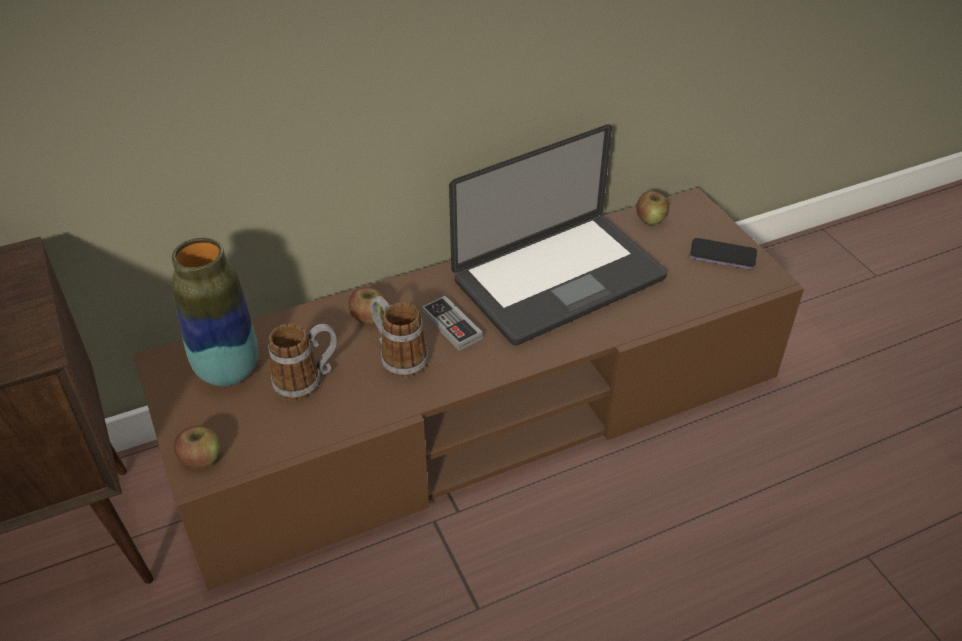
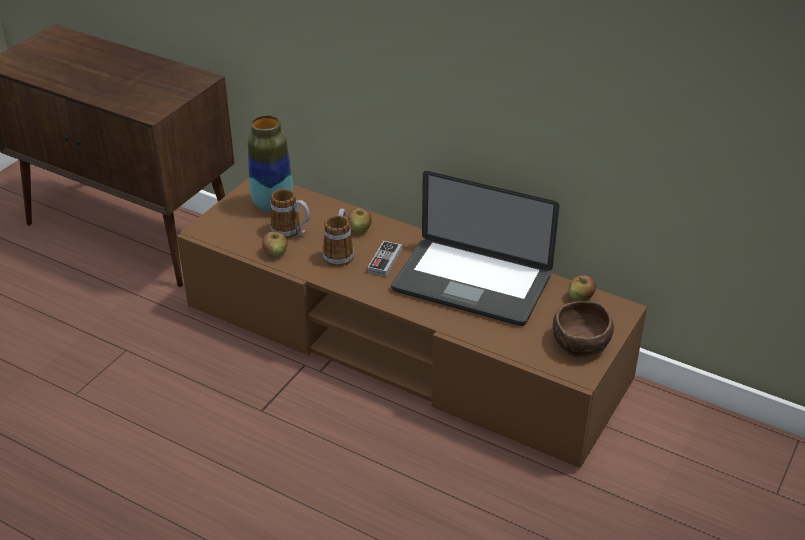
camera: 55 degrees right, 5 degrees down
(201, 458) = (209, 227): apple -> apple (275, 253)
(722, 256) = (580, 344): phone -> brown bowl

